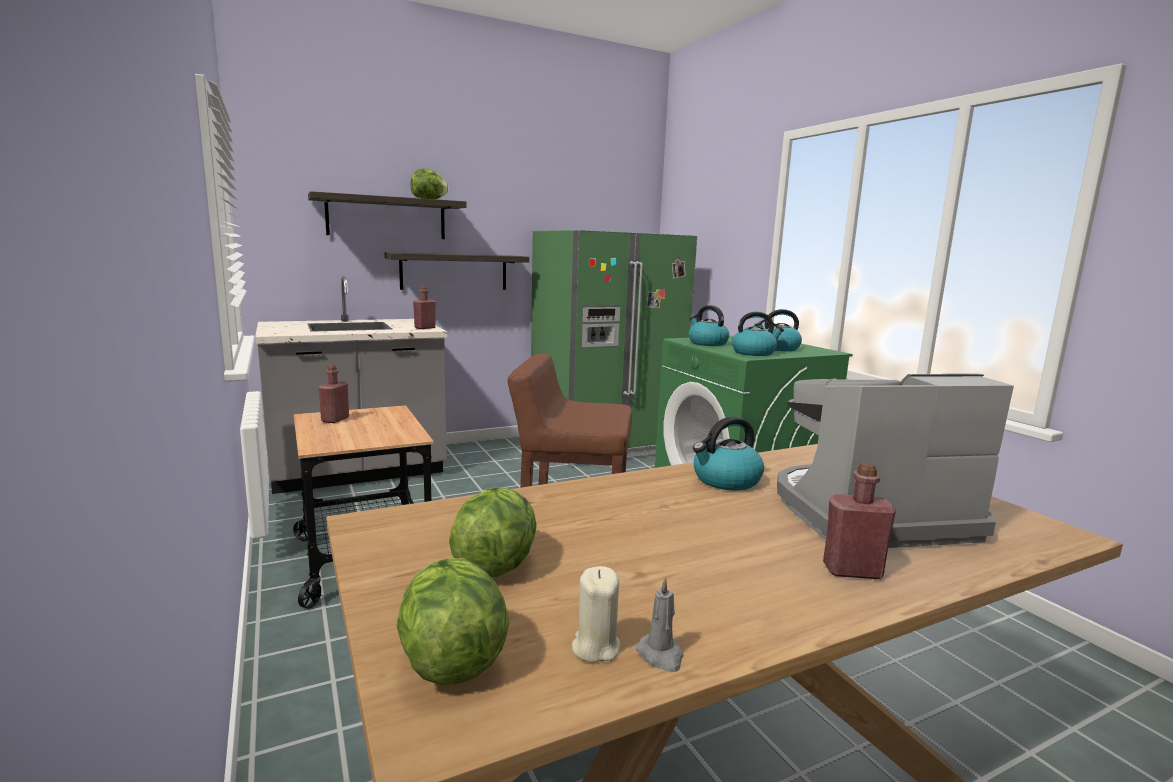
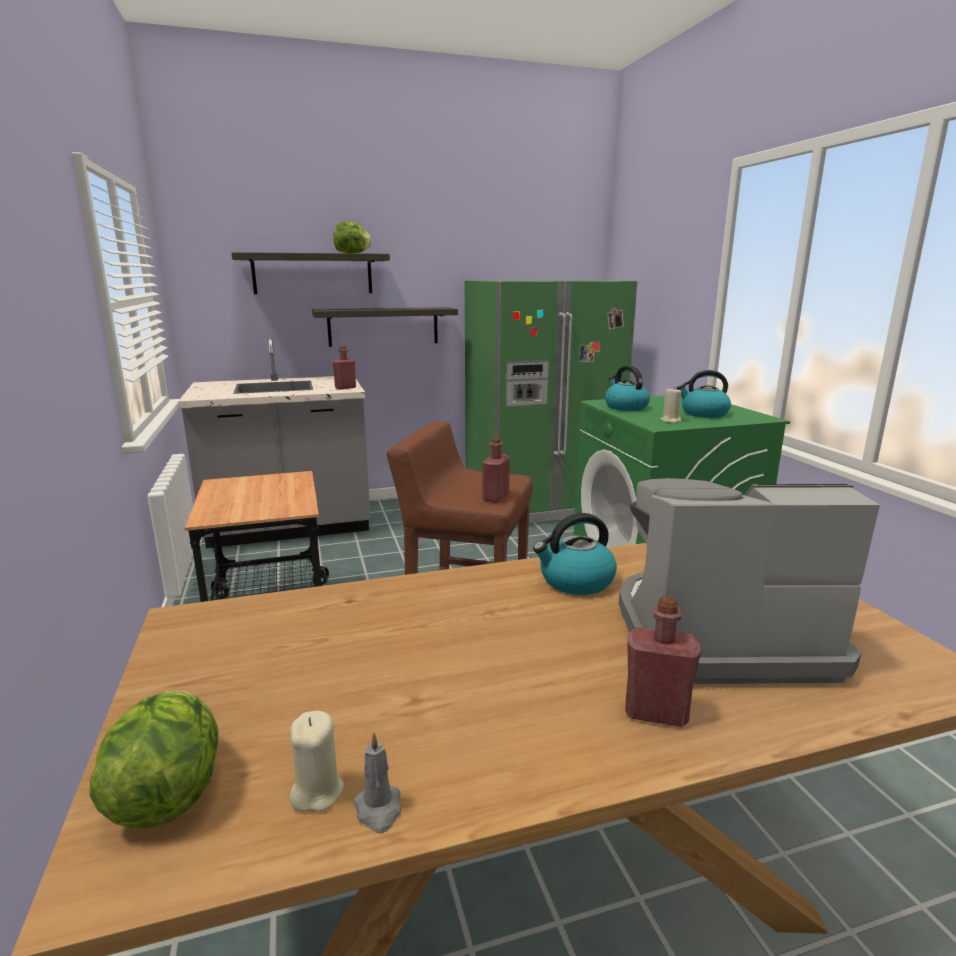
camera: 10 degrees right, 5 degrees up
(335, 419) = (237, 487): red bottle -> red bottle (495, 497)
(495, 564) = (274, 677): lettuce -> none
(754, 353) = (670, 420): kettle -> beige candle

